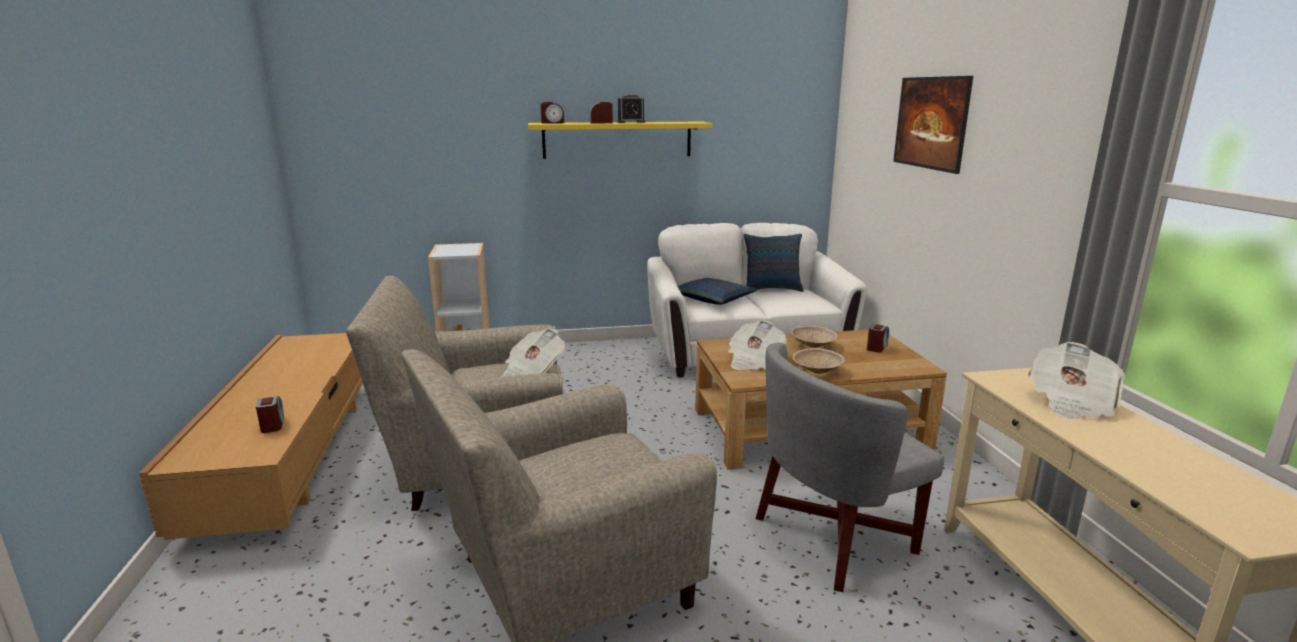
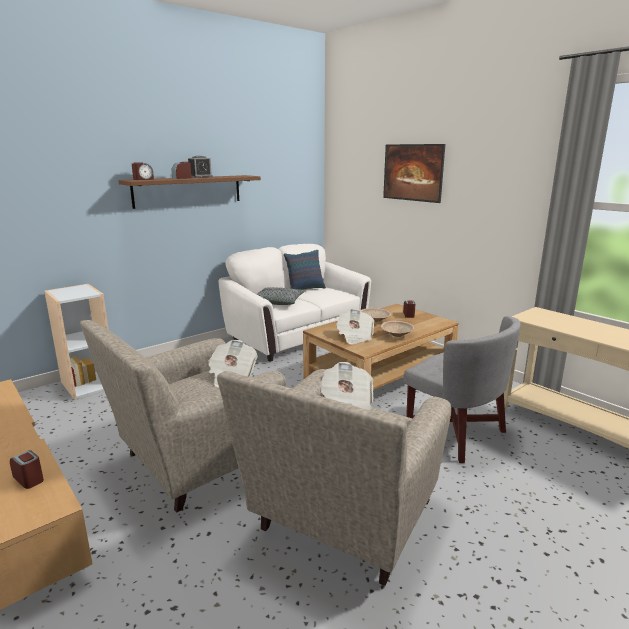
camera: 30 degrees left, 0 degrees up
(617, 139) = (188, 191): yellow shelf -> brown shelf
(714, 299) = (278, 302): blue pillow -> grey pillow
(833, 536) = (455, 433): grey armchair -> grey armchair turned 75 degrees counterclockwise
(1070, 403) = (570, 323): newspaper -> newspaper (346, 403)

